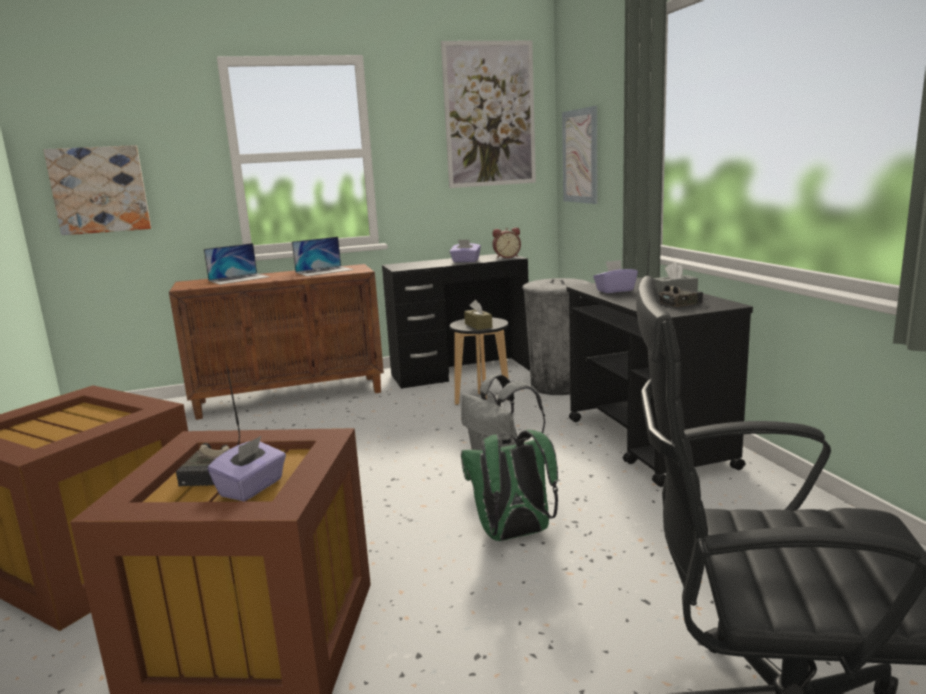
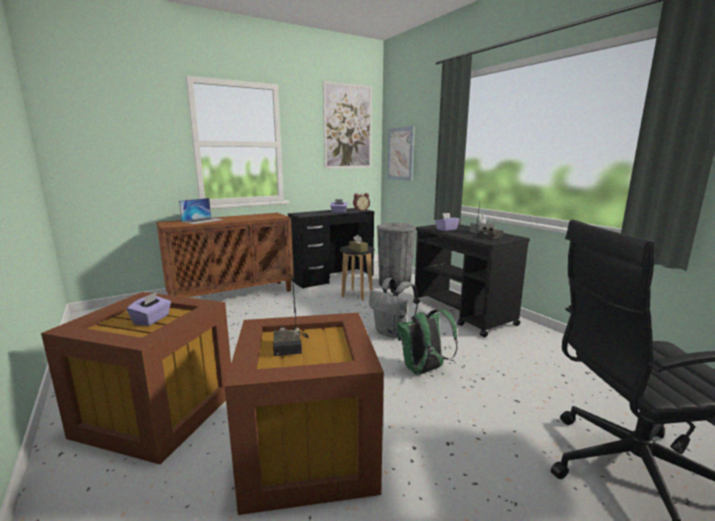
camera: 15 degrees left, 0 degrees up
(99, 190) = (101, 158): picture -> none
(252, 488) = (325, 353): purple tissue box -> purple tissue box (152, 319)
(324, 271) = (256, 216): laptop -> none

